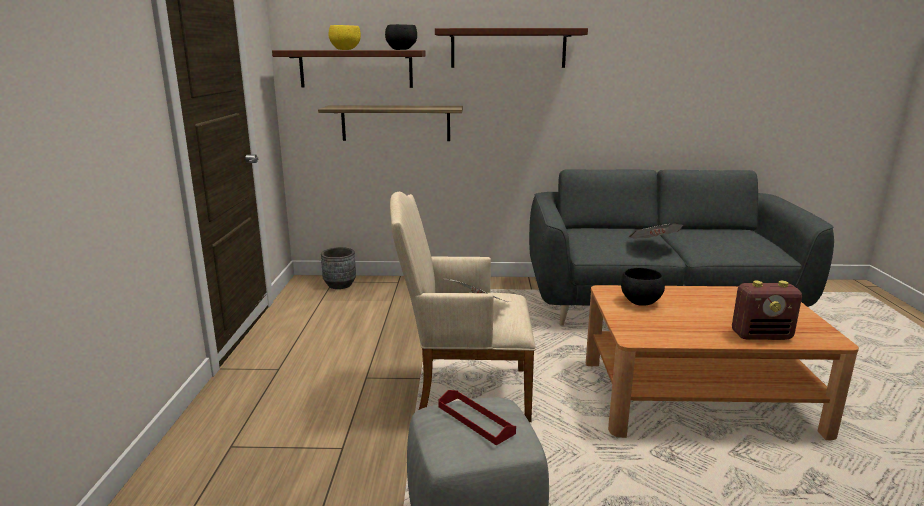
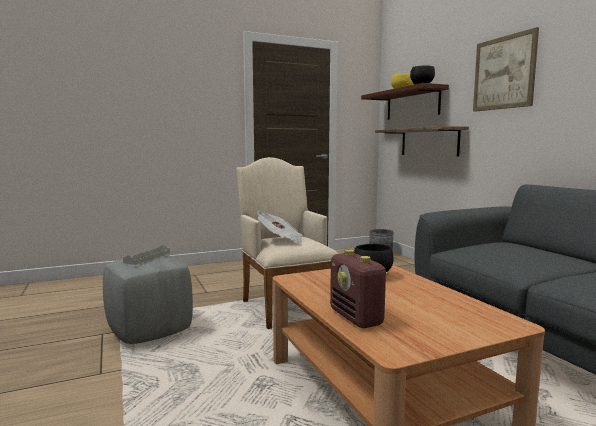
camera: 65 degrees right, 10 degrees down
(475, 420) = (147, 258): red tray -> grey tray
(508, 48) = (504, 73): brown shelf -> picture
(653, 245) = (524, 263): newspaper -> none

